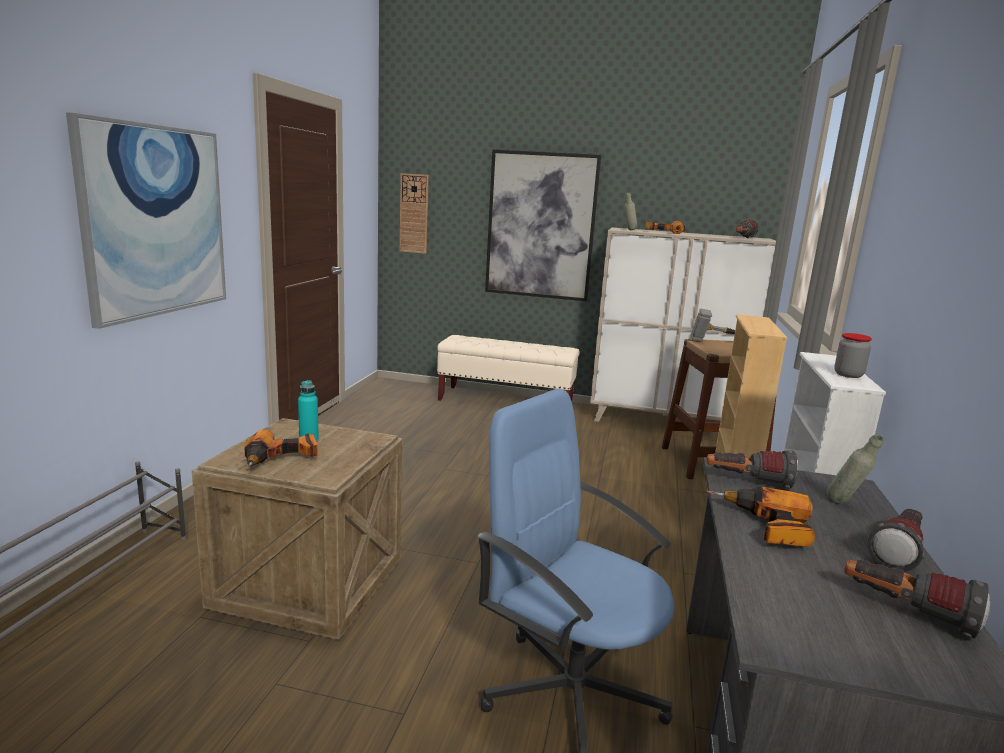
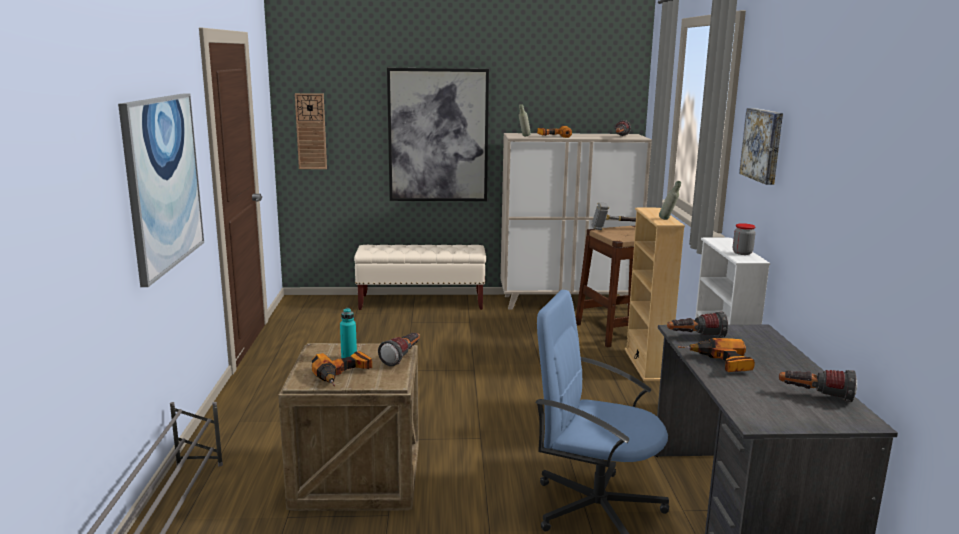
camera: 15 degrees left, 0 degrees up
(845, 505) = (759, 342): grey bottle -> grey bottle (668, 220)
(898, 552) = (799, 365): flashlight -> flashlight (403, 357)
(900, 224) = (764, 145): none -> picture

